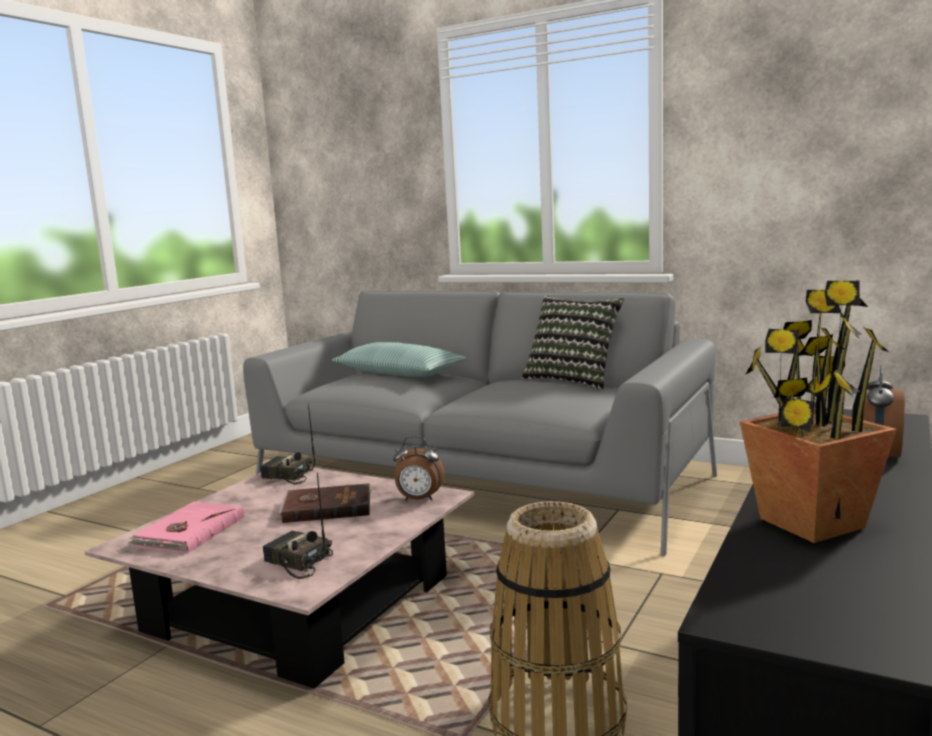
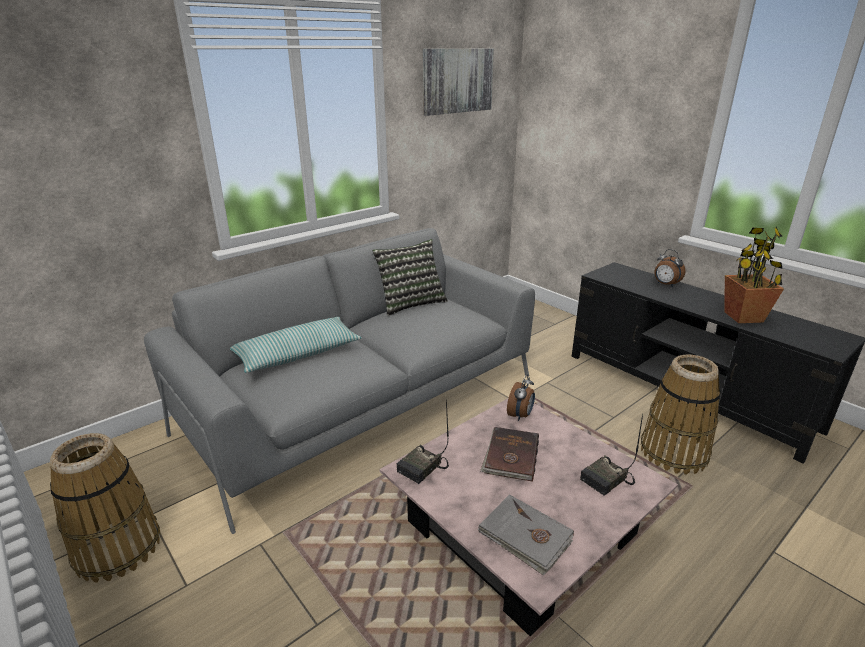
camera: 70 degrees left, 15 degrees up
(189, 531) = (525, 536): pink book -> grey book
(231, 460) = (117, 548): none -> basket
(811, 78) = (457, 81): none -> picture

